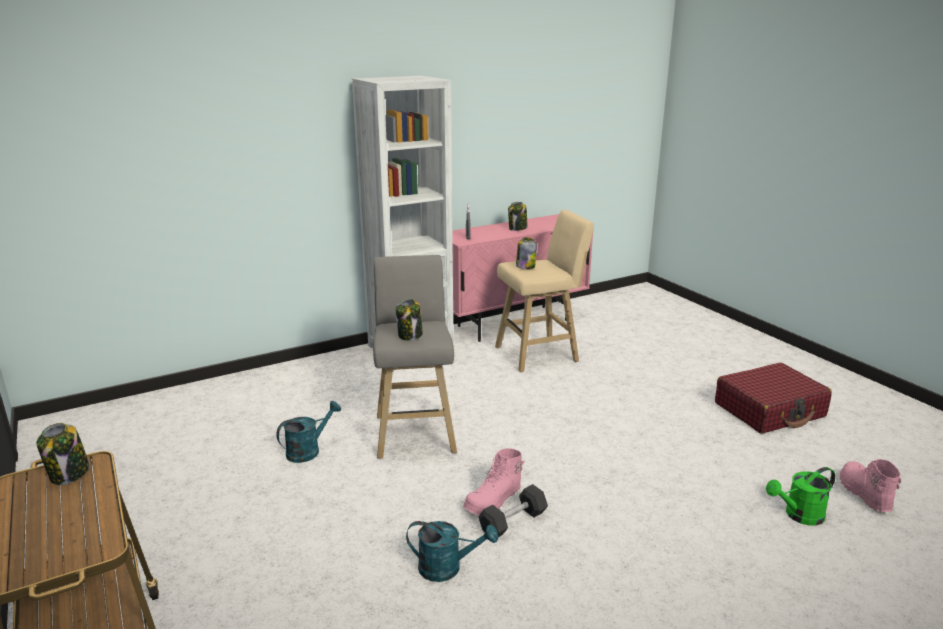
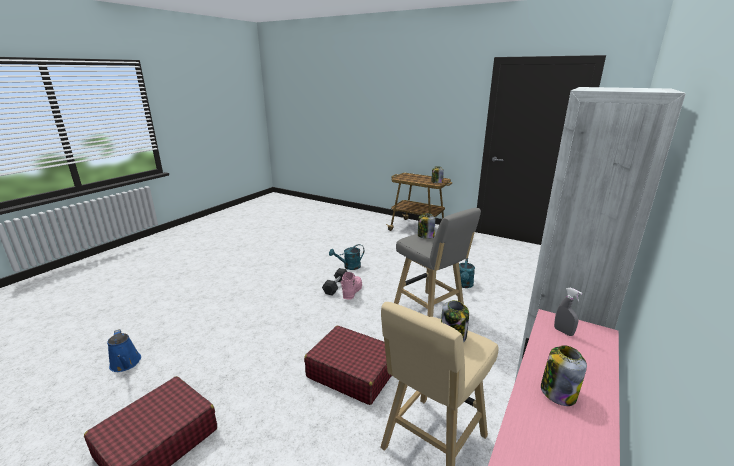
camera: 150 degrees right, 0 degrees up
(569, 405) = (352, 372): none -> red suitcase
(799, 516) = (183, 334): green watering can -> none
(863, 494) = (126, 364): pink boot -> blue watering can

